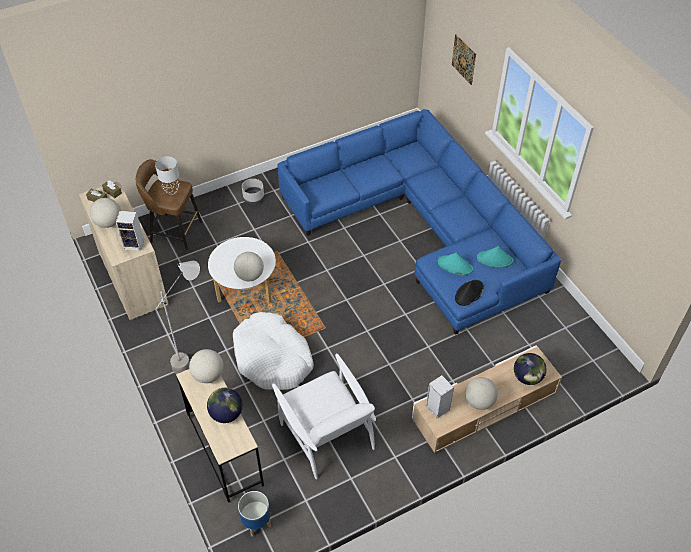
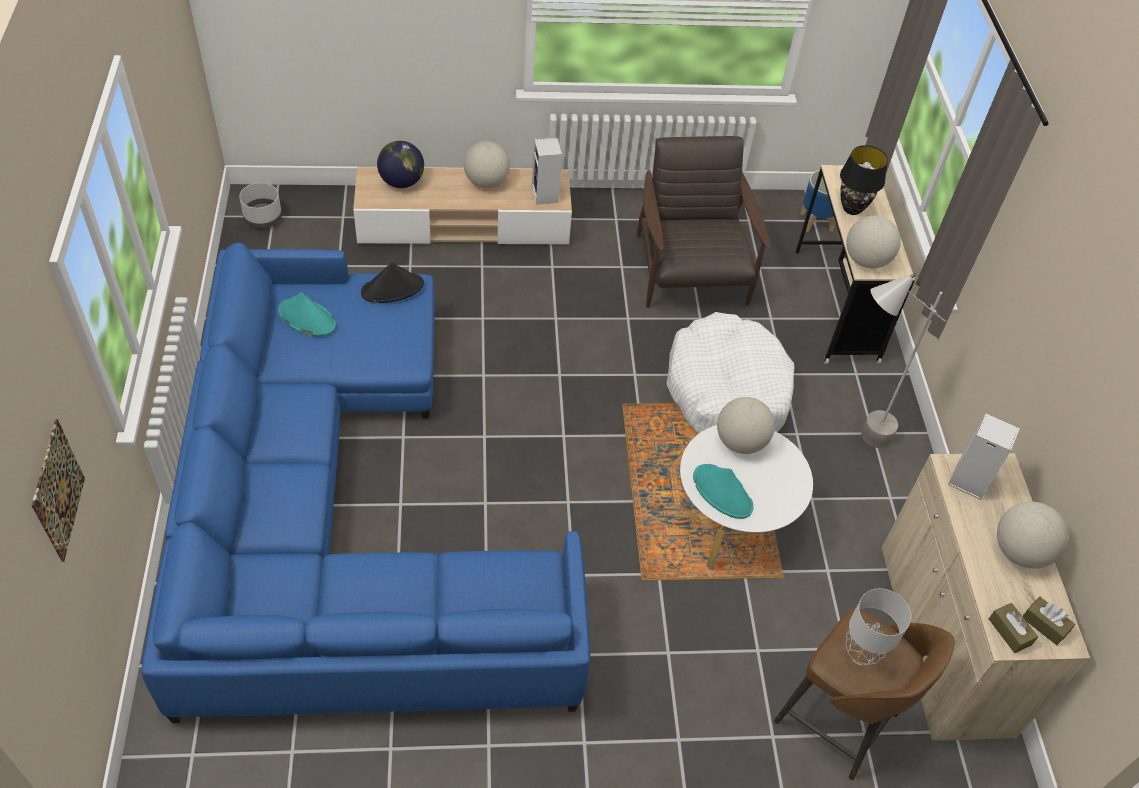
camera: 160 degrees left, 0 degrees up
(226, 413) = (852, 209): globe -> black table lamp
(254, 198) = (638, 738): grey planter -> grey planter (263, 218)
(326, 433) = (690, 273): white armchair -> brown armchair
(454, 266) = (379, 334): turquoise hat -> turquoise hat (723, 492)

